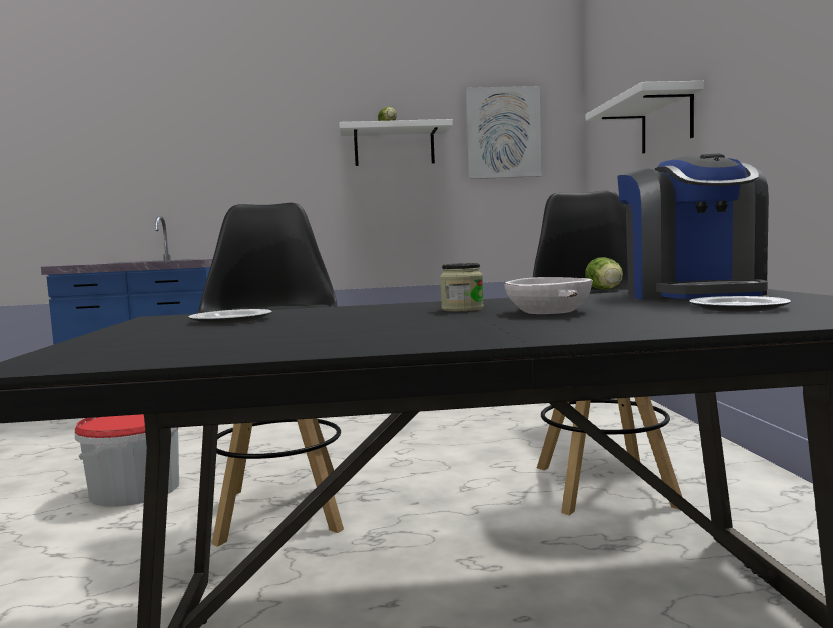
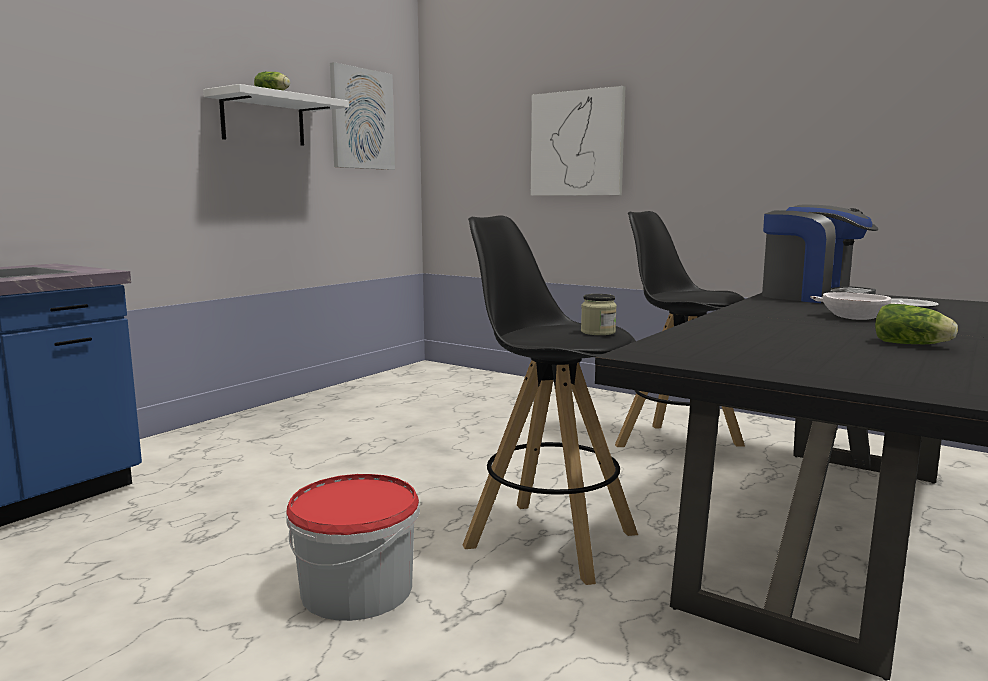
camera: 50 degrees left, 5 degrees up
(230, 320) = (732, 348): plate -> none
(462, 309) = (792, 319): jar -> jar (598, 332)
(605, 290) = (707, 294): lettuce -> lettuce (913, 344)
(666, 122) = (577, 143): white shelf -> picture

